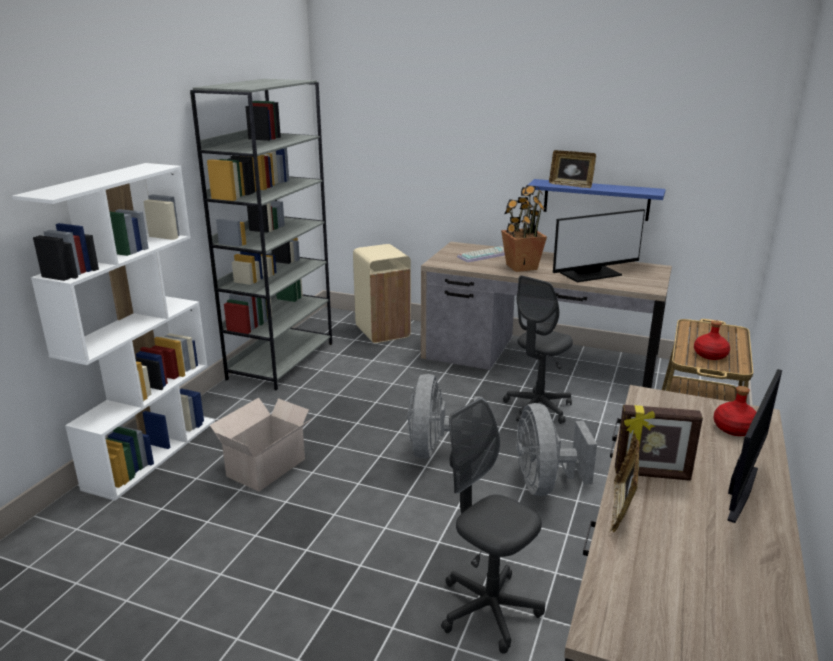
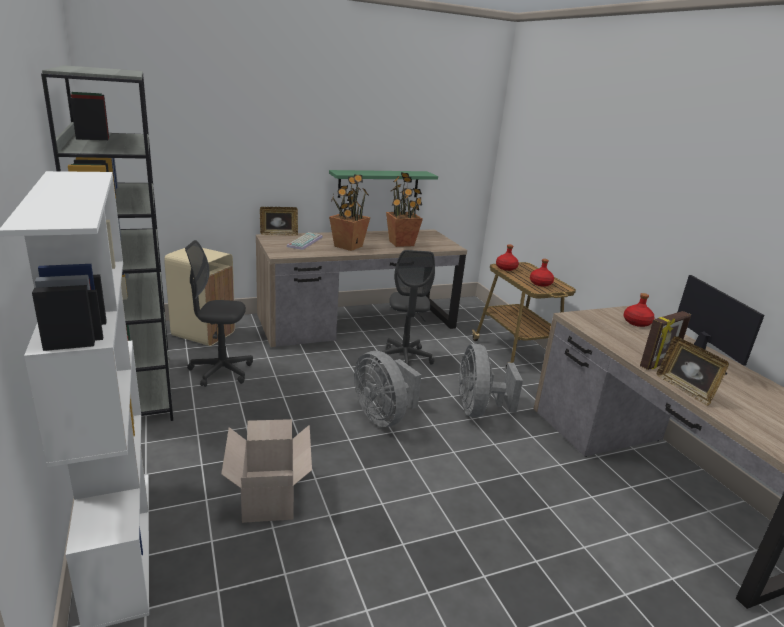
camera: 45 degrees left, 0 degrees up
(488, 610) = (564, 510): grey office chair -> grey office chair (221, 371)
(544, 484) = (478, 410): grey fan -> grey fan turned 45 degrees clockwise
(571, 185) = (367, 173): picture frame -> picture frame (279, 234)
(591, 274) = (402, 243): monitor -> potted plant
(596, 200) = (378, 184): blue shelf -> green shelf
(694, 327) = (506, 268): none -> red bottle

